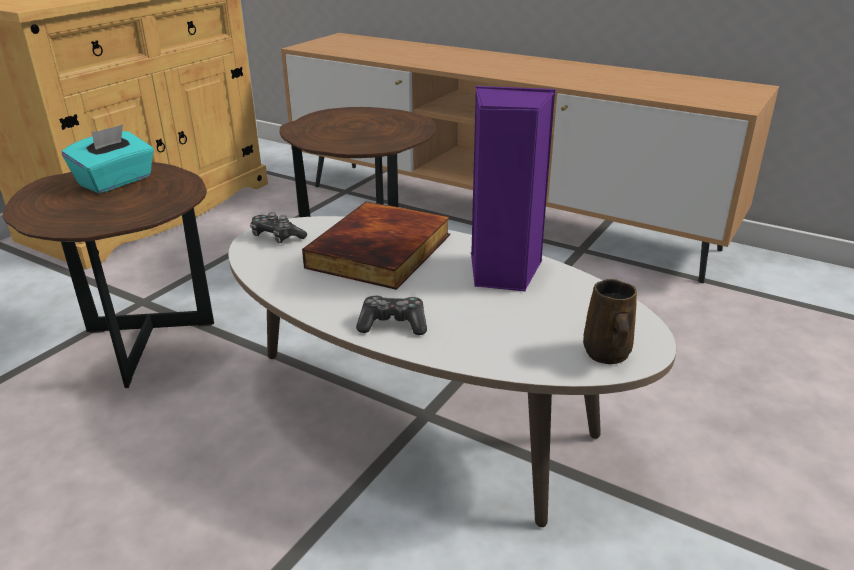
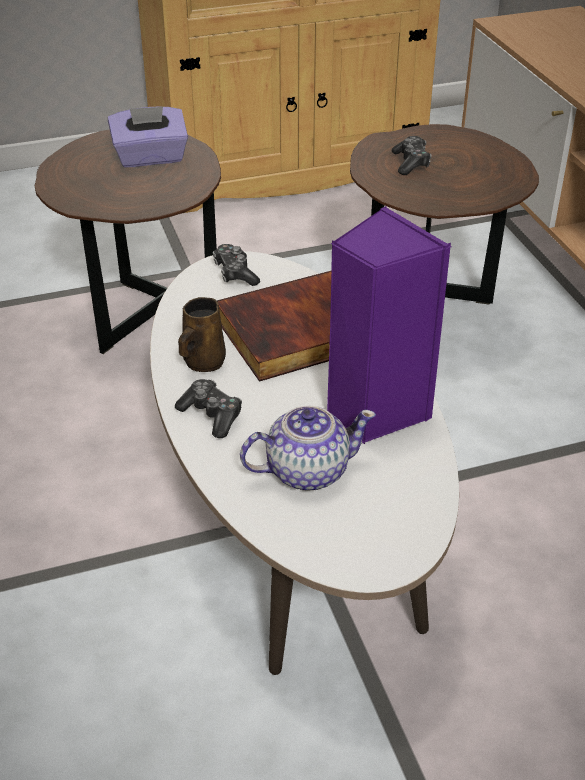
camera: 40 degrees right, 10 degrees up
(116, 182) = (150, 158): turquoise tissue box -> purple tissue box
(335, 131) = (411, 163): none -> game controller
(513, 323) = (306, 471): none -> teapot
(607, 354) = (339, 548): brown mug -> brown mug (202, 362)

